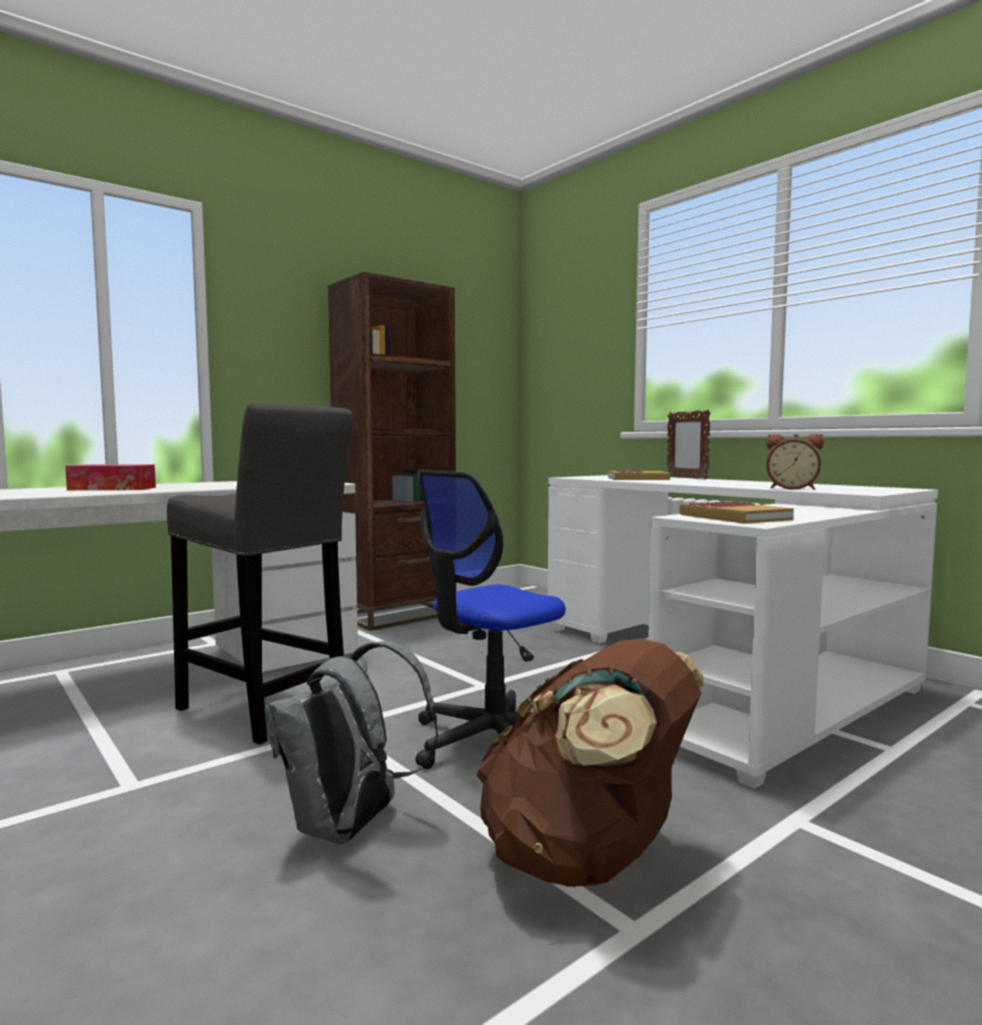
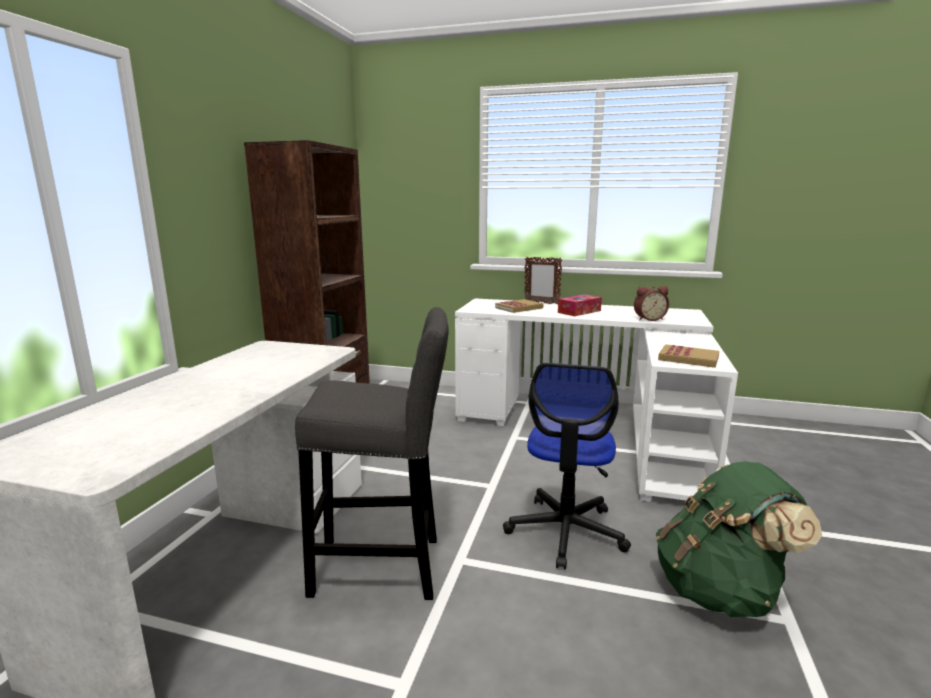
camera: 35 degrees left, 10 degrees up
(112, 488) = (172, 409): tissue box -> tissue box (579, 311)
(349, 828) = (595, 635): grey backpack -> none
(587, 860) = (720, 591): brown backpack -> green backpack

